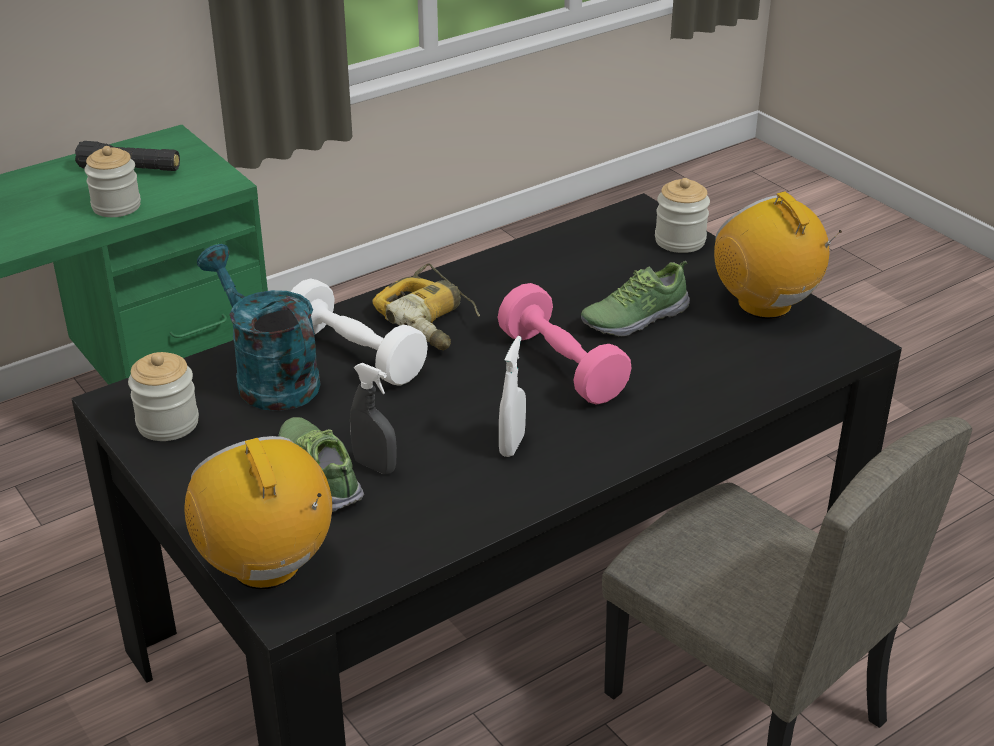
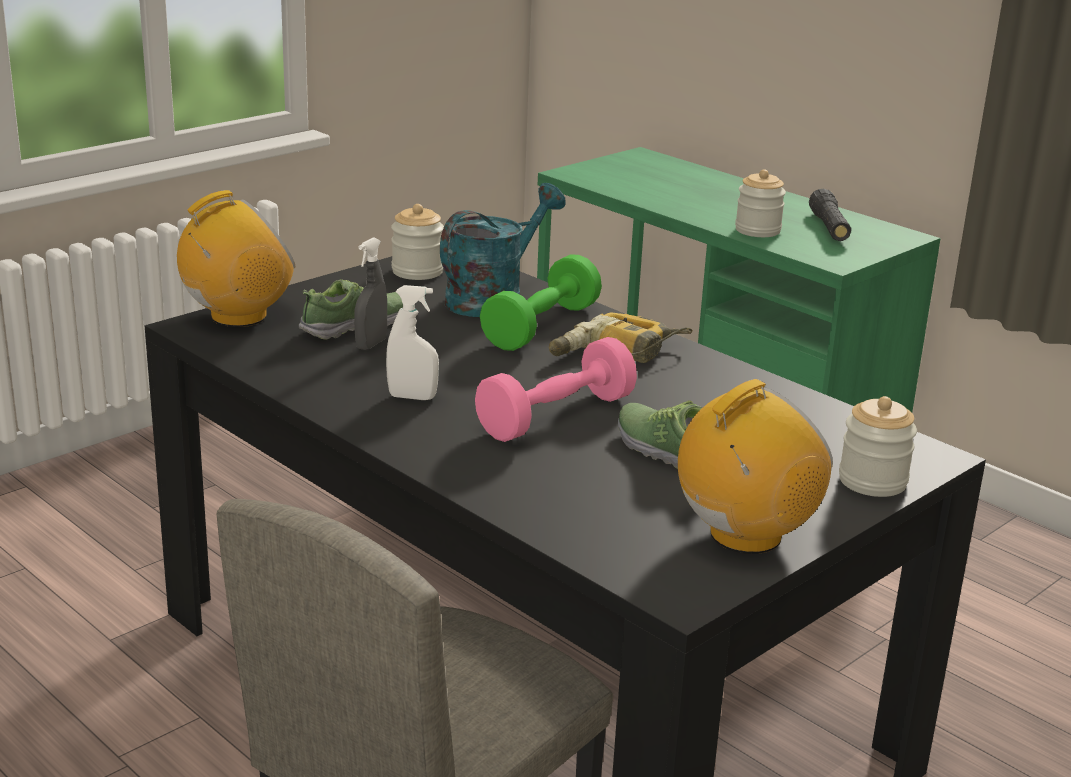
camera: 80 degrees right, 10 degrees down
(355, 355) = (541, 327): white dumbbell -> green dumbbell

